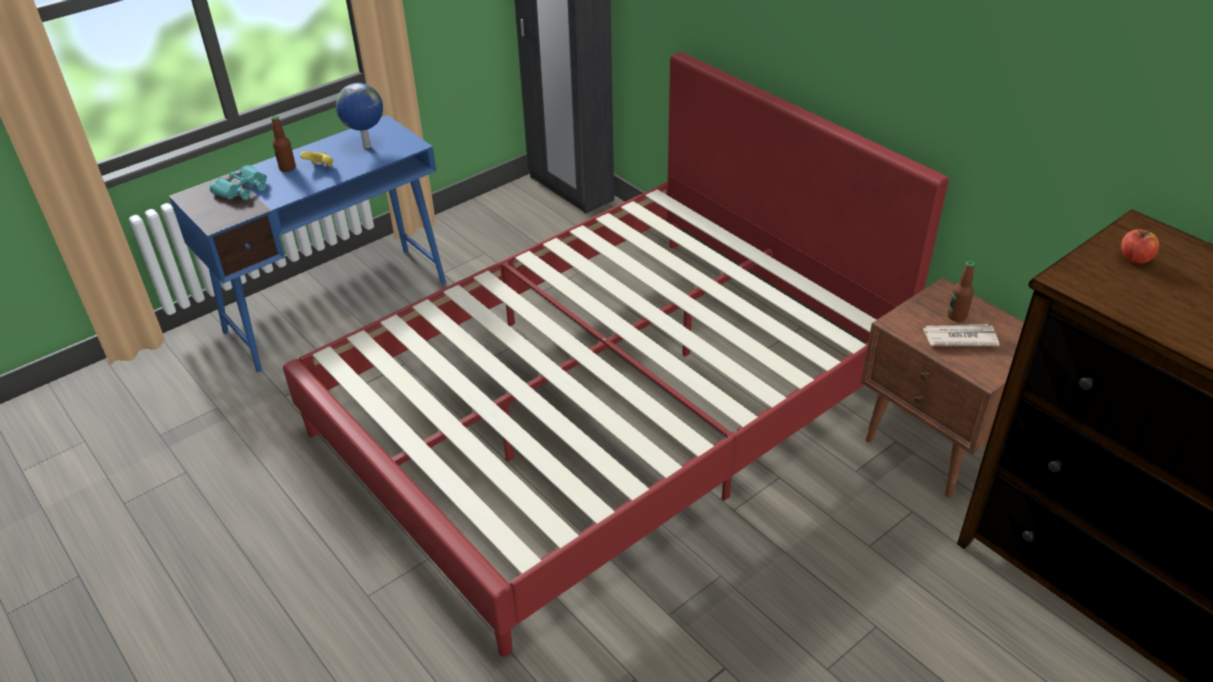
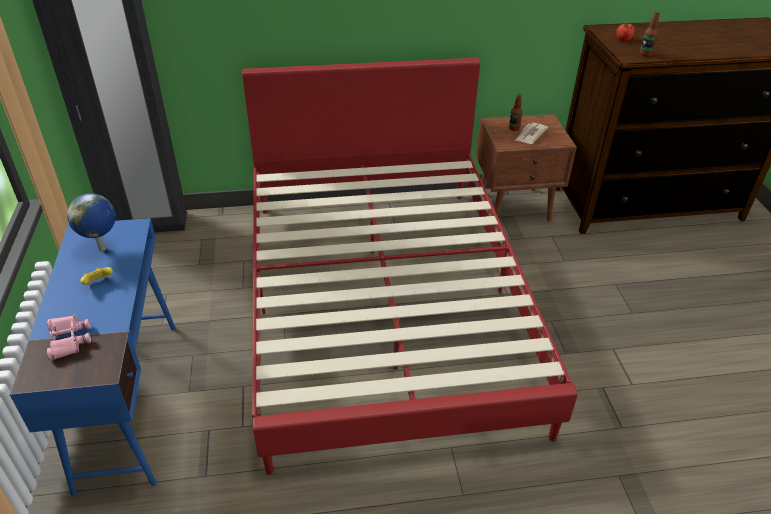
camera: 60 degrees left, 0 degrees up
(242, 189) = (68, 339): turquoise binoculars -> pink binoculars
(287, 168) = (72, 302): bottle -> bottle (645, 54)

